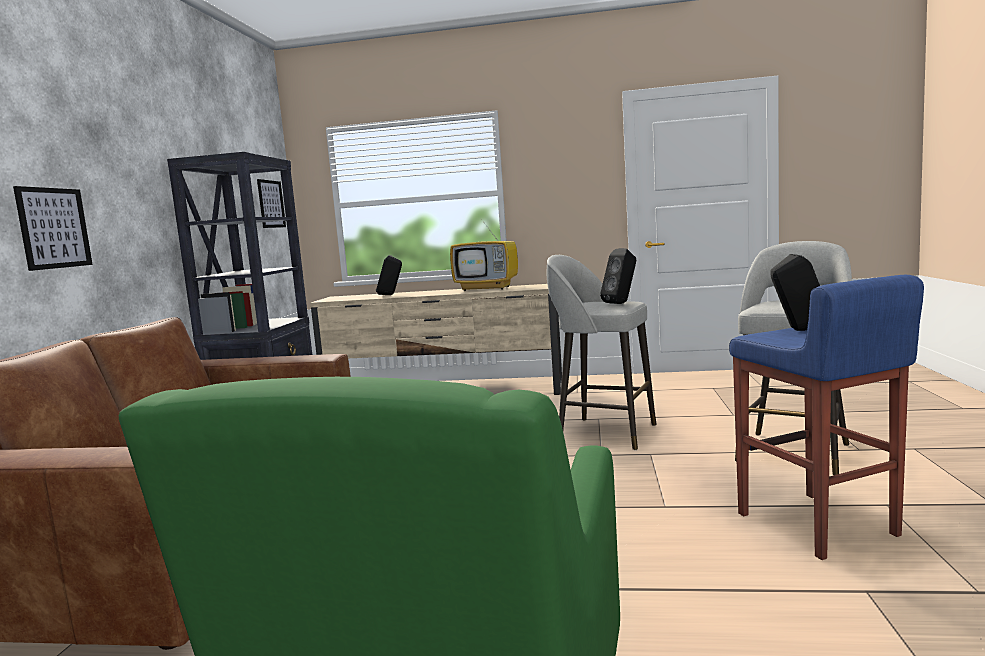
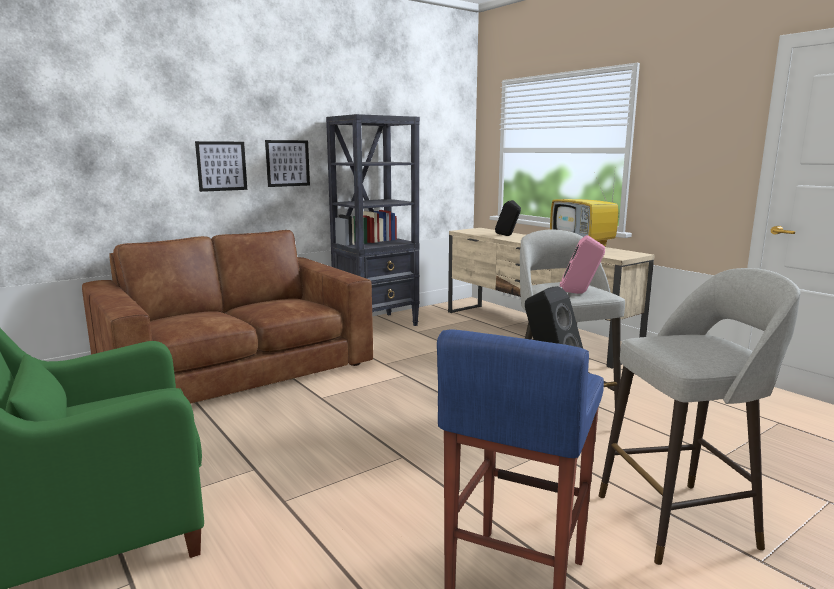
camera: 45 degrees right, 5 degrees up
(271, 204) = (445, 146): picture -> picture (287, 163)
(621, 303) = (580, 293): black speaker -> pink speaker

